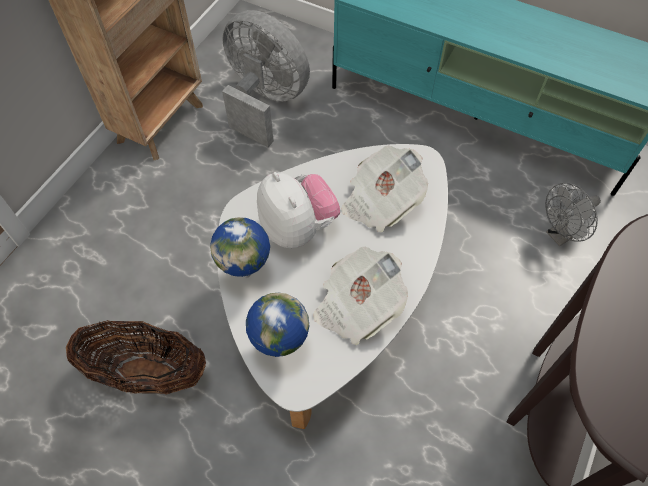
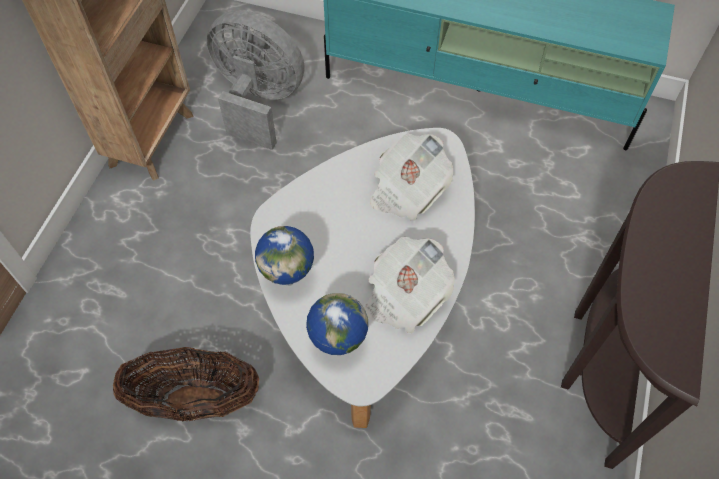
camera: 10 degrees left, 0 degrees up
(298, 227) = (330, 228): plush toy -> none
(560, 235) = (582, 197): grey fan -> none

